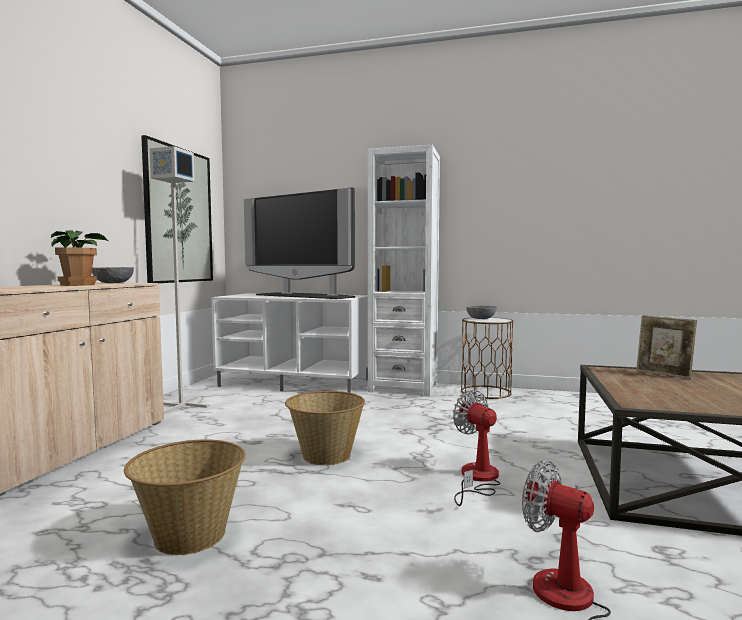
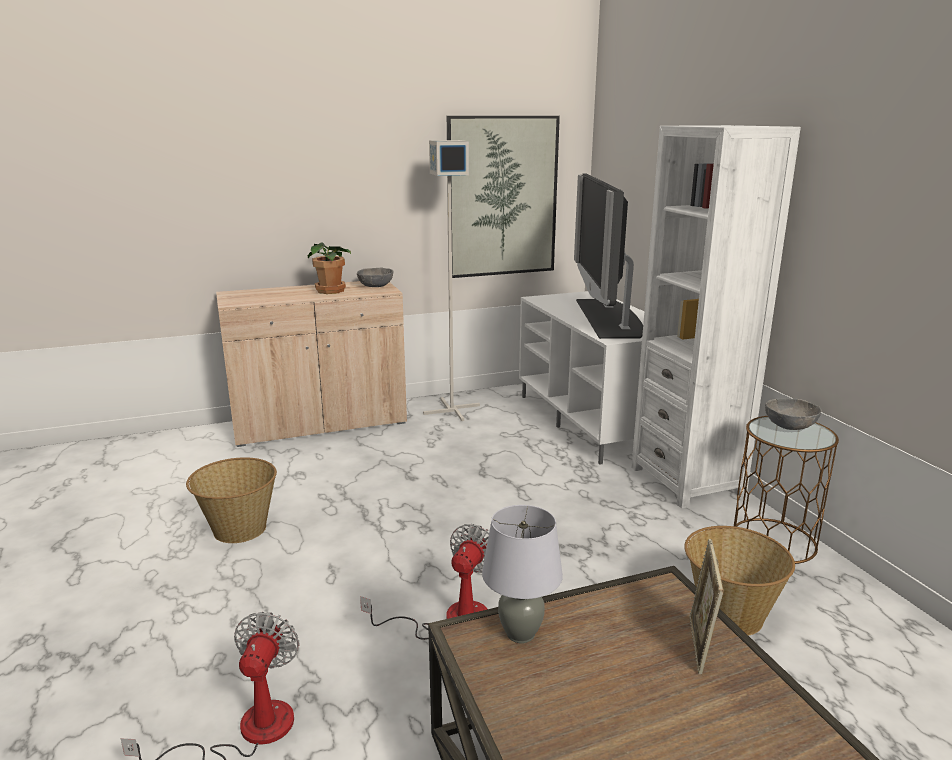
camera: 55 degrees right, 15 degrees up
(325, 455) = (419, 520): basket -> basket (729, 614)
(638, 395) = (521, 633): none -> grey table lamp

